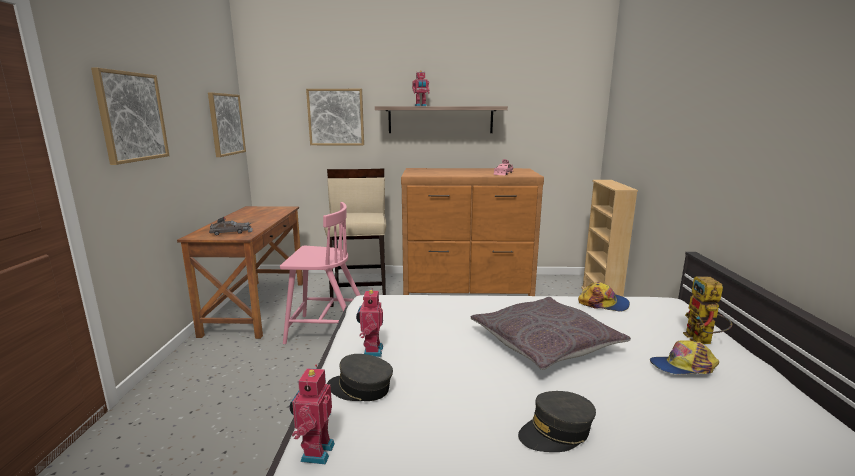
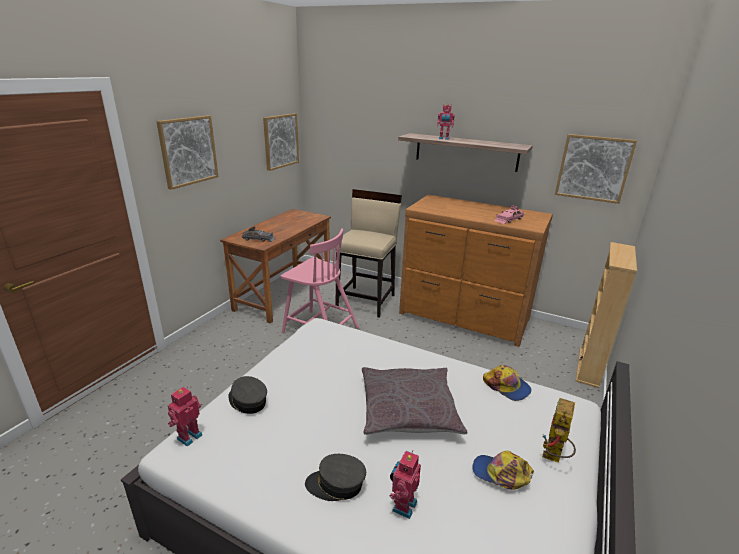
camera: 25 degrees right, 10 degrees up
(336, 117) = (372, 139): picture -> picture (593, 168)
(371, 351) = (279, 373): toy robot -> toy robot (402, 505)

